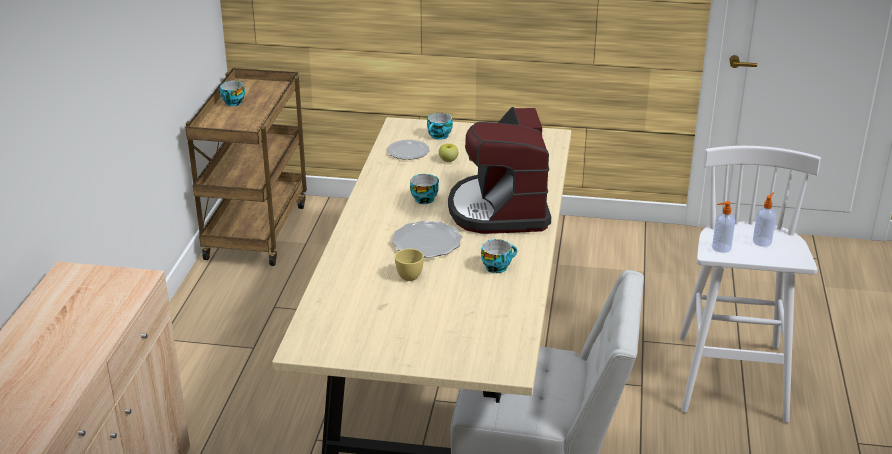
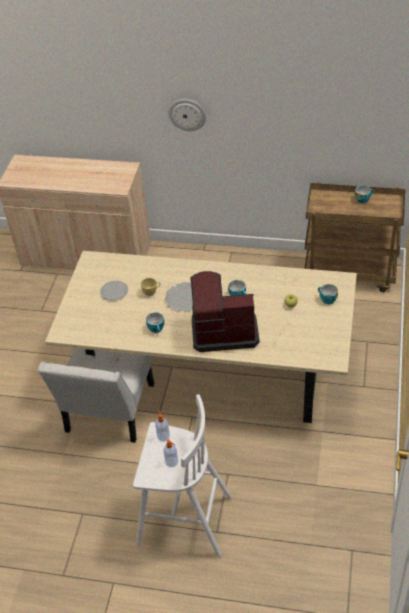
camera: 95 degrees right, 15 degrees up
(73, 105) = (187, 114): none -> wall clock
(407, 152) = (302, 285): plate -> plate (114, 291)

